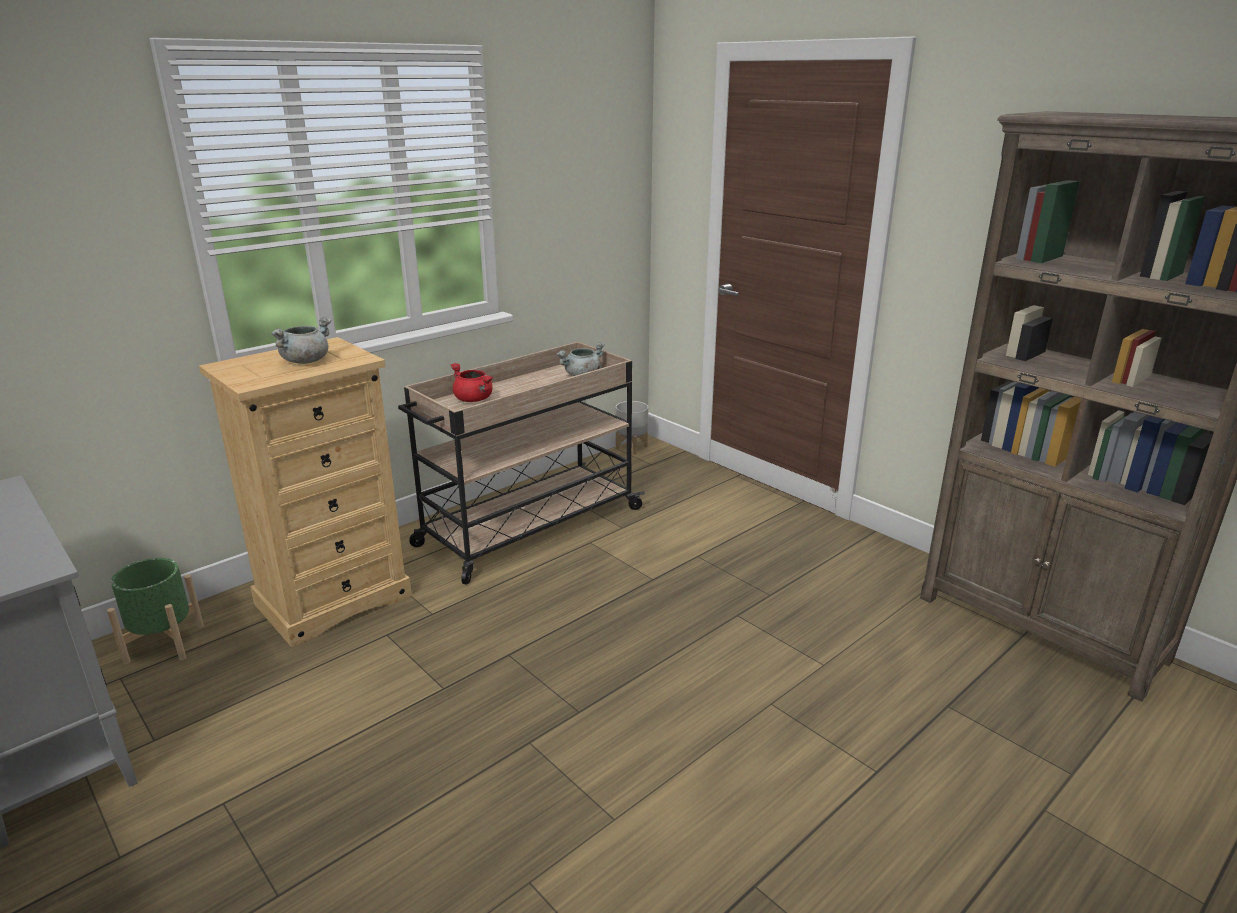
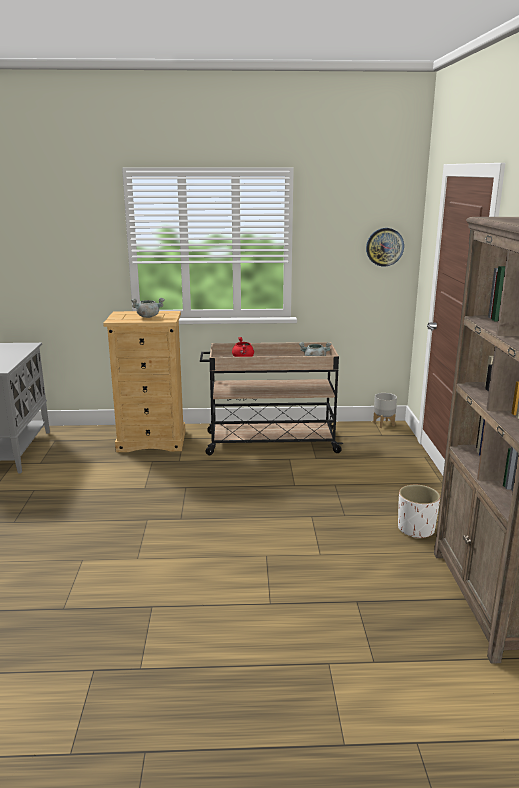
camera: 40 degrees right, 5 degrees down
(164, 644) = (80, 435): green planter -> none
(612, 178) = (384, 247): none -> wall clock
(863, 576) = (416, 529): none -> white planter

